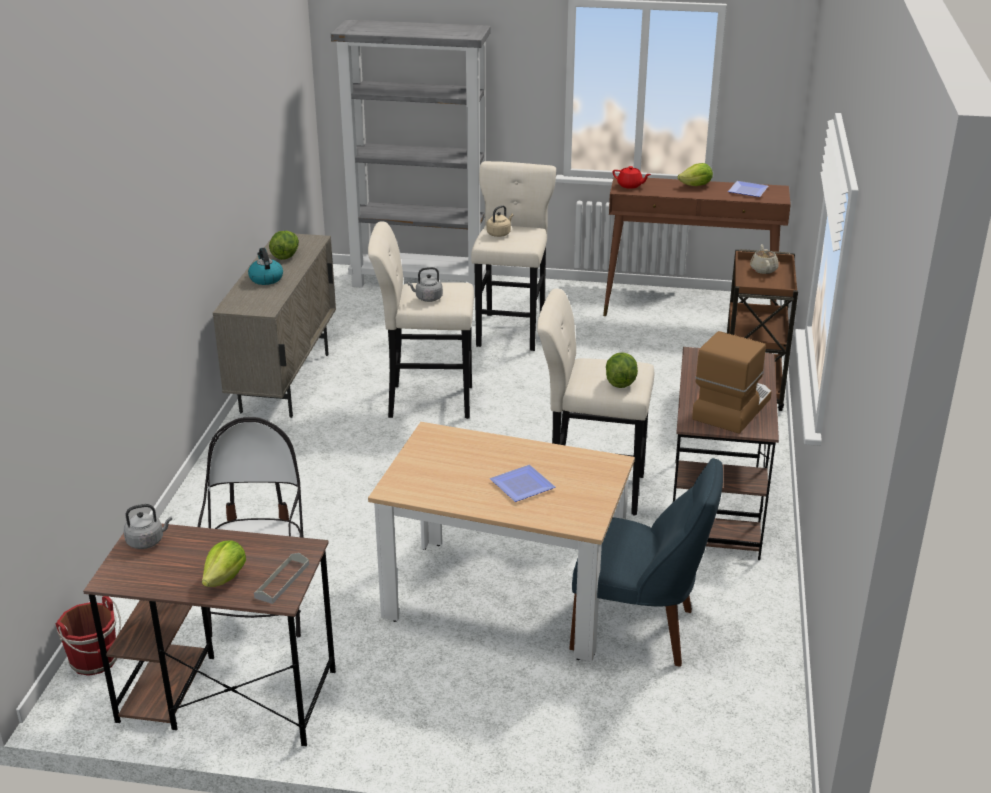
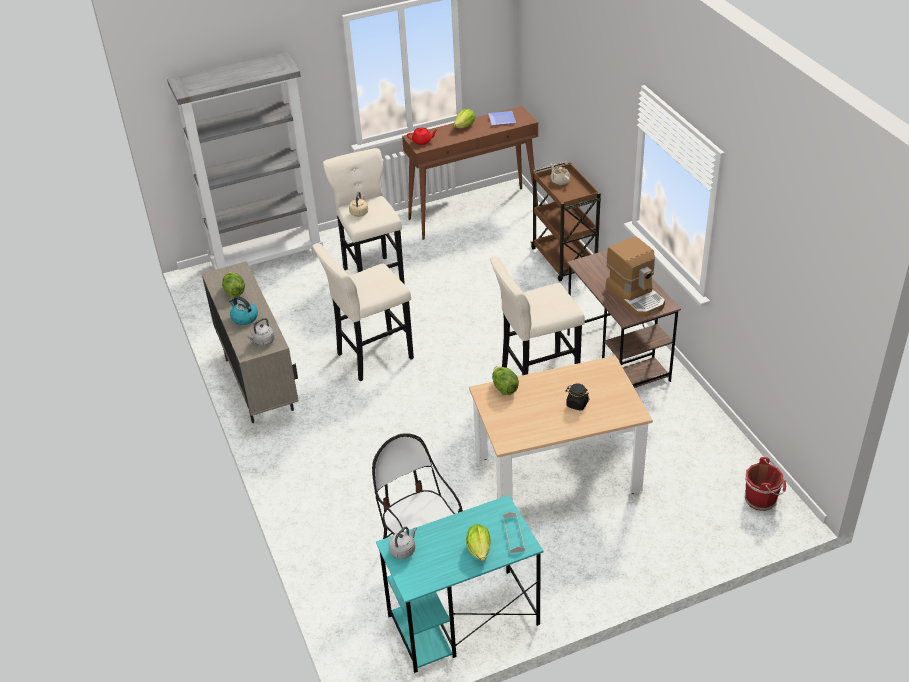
camera: 30 degrees left, 10 degrees up
(96, 660) = (357, 642): red bucket -> red bucket (762, 499)
(226, 696) = (462, 620): brown desk -> turquoise desk
(427, 298) = (370, 288): grey kettle -> grey kettle (263, 341)
(524, 486) = (577, 404): plate -> black jar
(620, 382) = (557, 304): lettuce -> lettuce (504, 388)
(638, 630) = (647, 458): blue chair -> none
(731, 408) = (636, 296): coffee machine -> coffee machine turned 150 degrees clockwise

